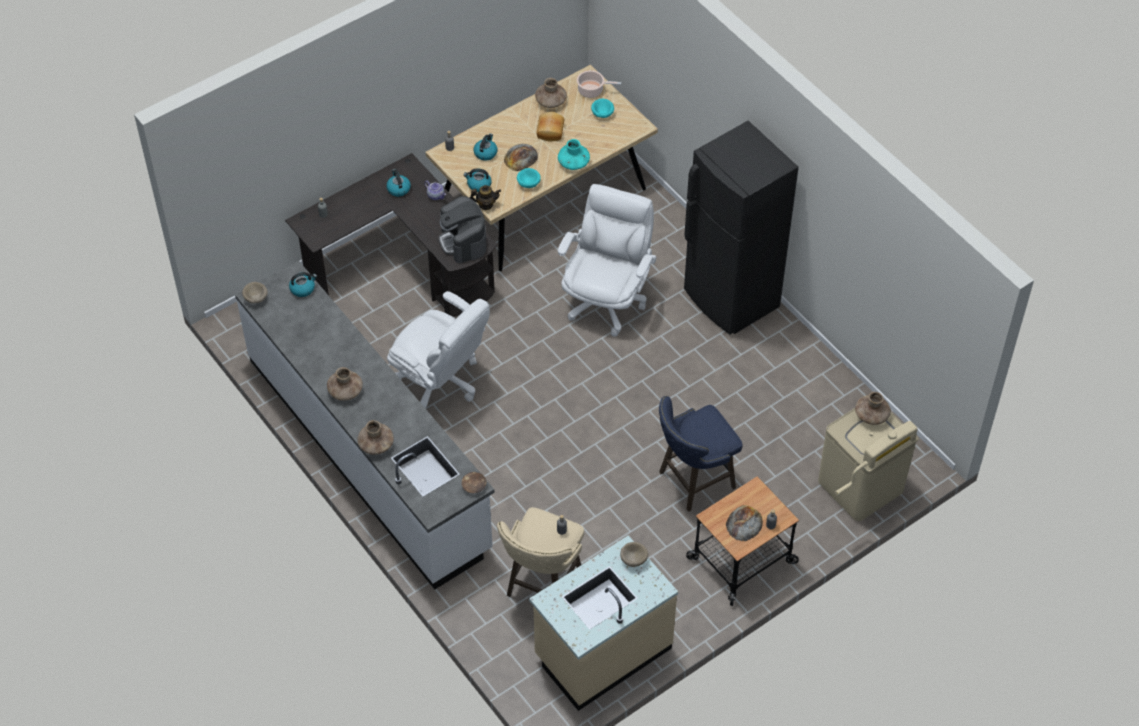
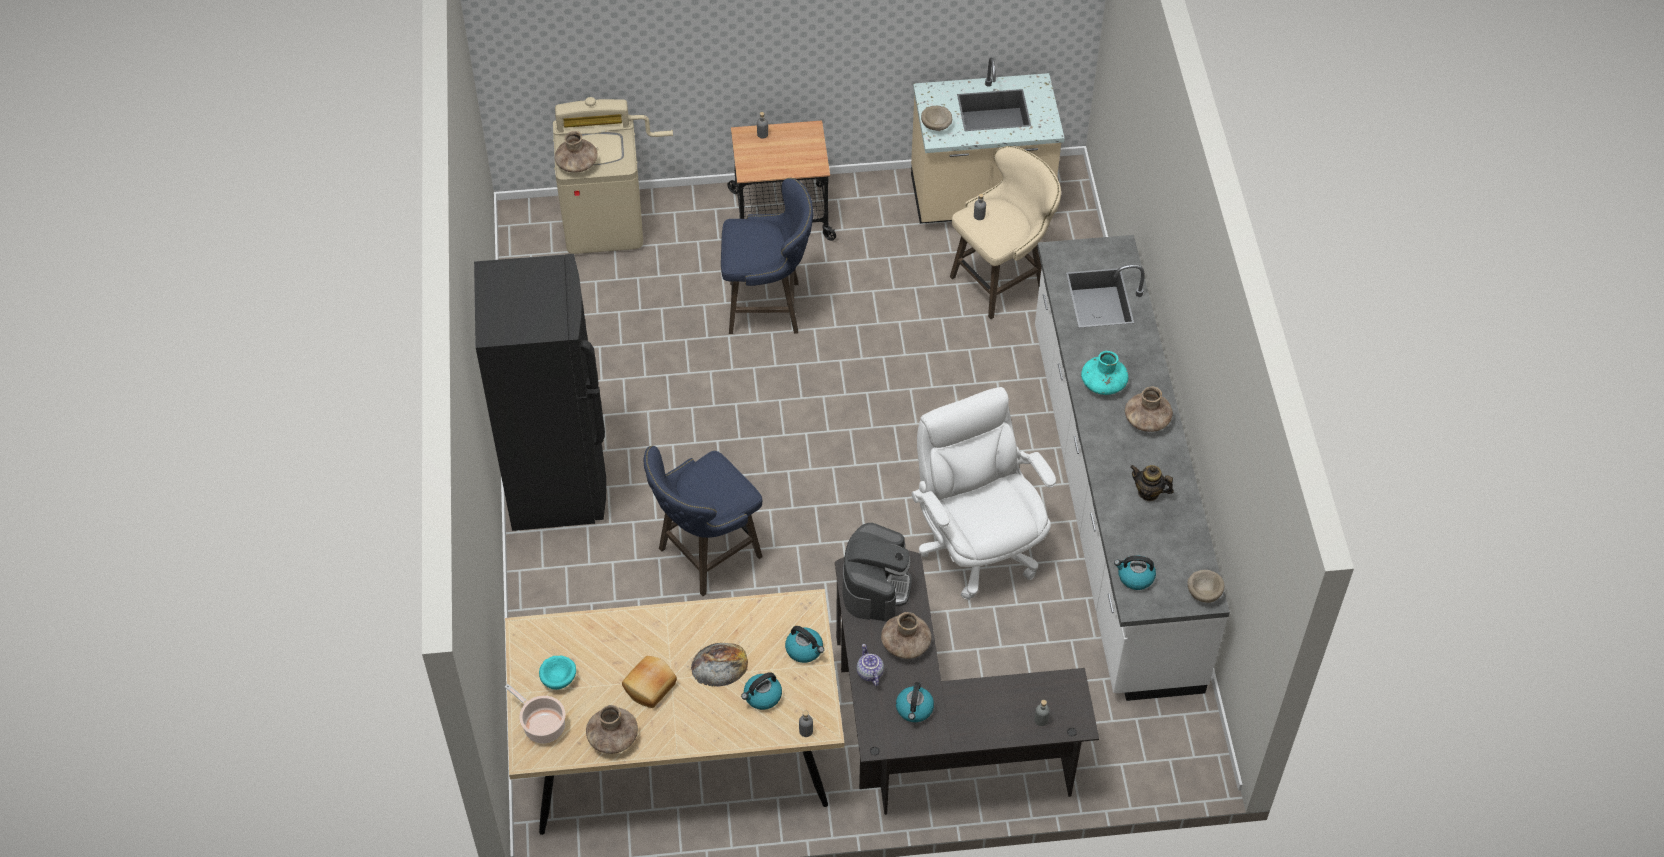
camera: 150 degrees left, 0 degrees up
(376, 444) = (1142, 343): brown vase -> brown vase (905, 643)
(474, 485) = (1057, 254): brown bowl -> none
(485, 204) = (815, 615): teapot -> teapot (1148, 492)
(528, 183) = (737, 619): turquoise bowl -> none
(573, 163) = (655, 620): turquoise vase -> turquoise vase (1103, 383)
(606, 301) = (706, 555): white office chair -> blue stool
(744, 523) = (787, 147): bread -> none

